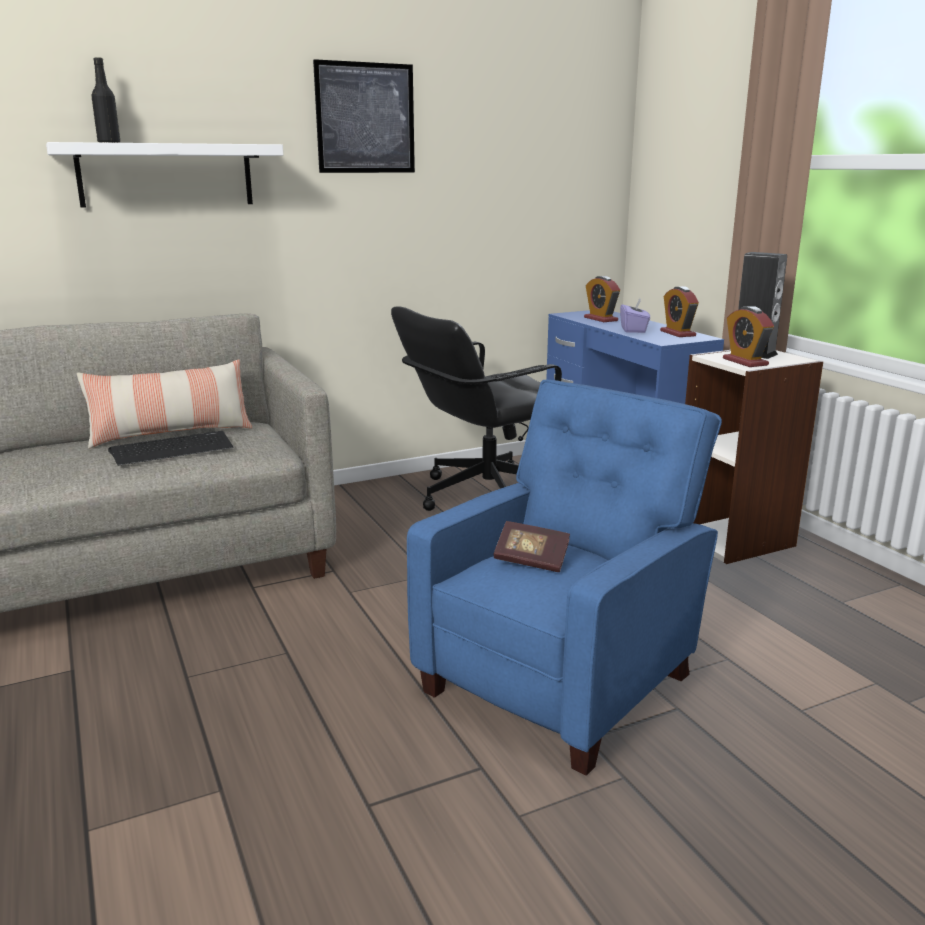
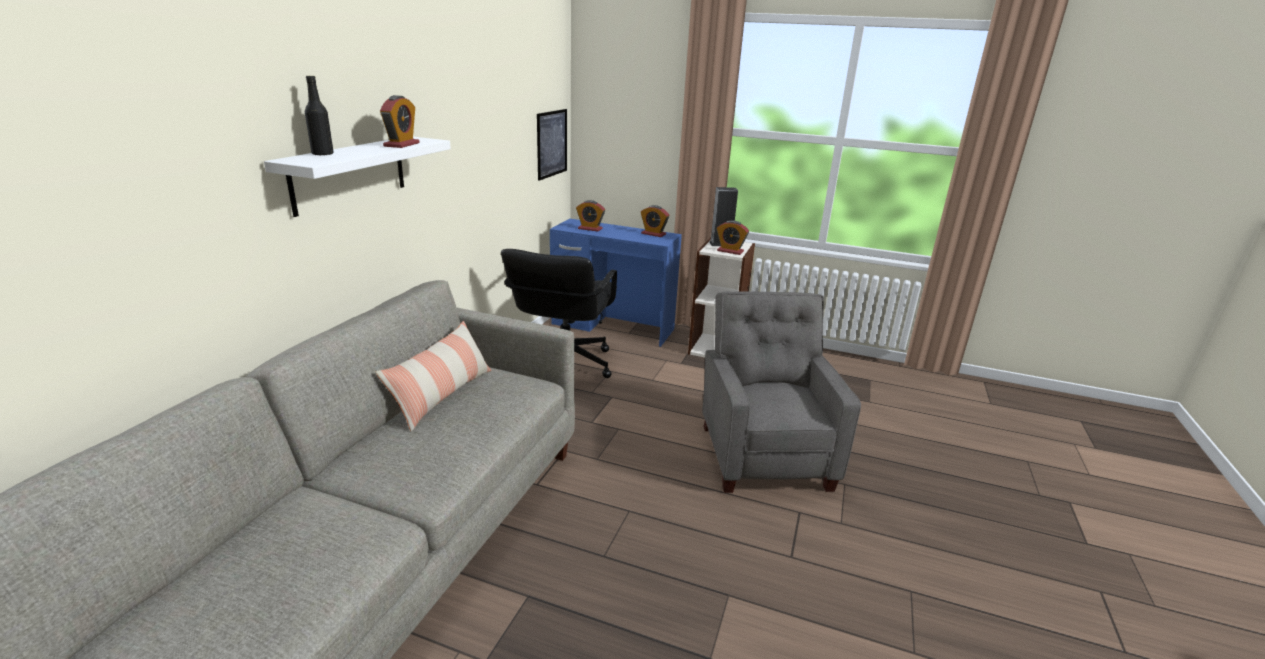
camera: 45 degrees left, 5 degrees up
(172, 450) = (483, 407): keyboard -> none
(214, 143) = (401, 144): none -> alarm clock
(365, 118) = (459, 105): picture -> picture (552, 143)
(531, 560) = (774, 397): book -> none
(563, 681) = (764, 454): blue armchair -> grey armchair
(633, 330) = (627, 235): purple tissue box -> none

